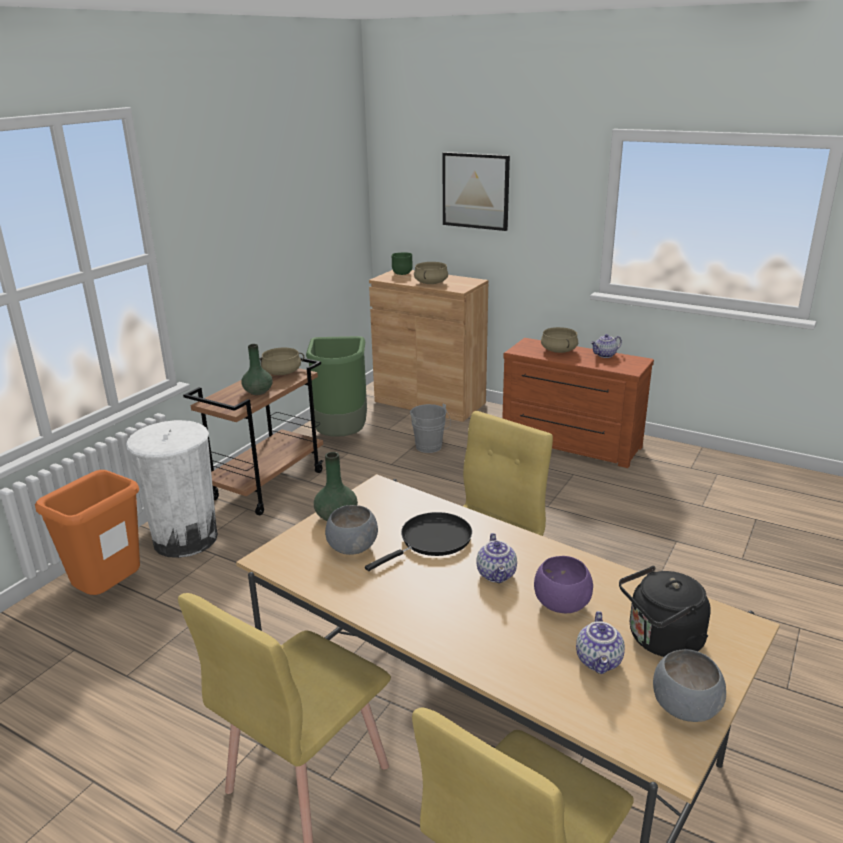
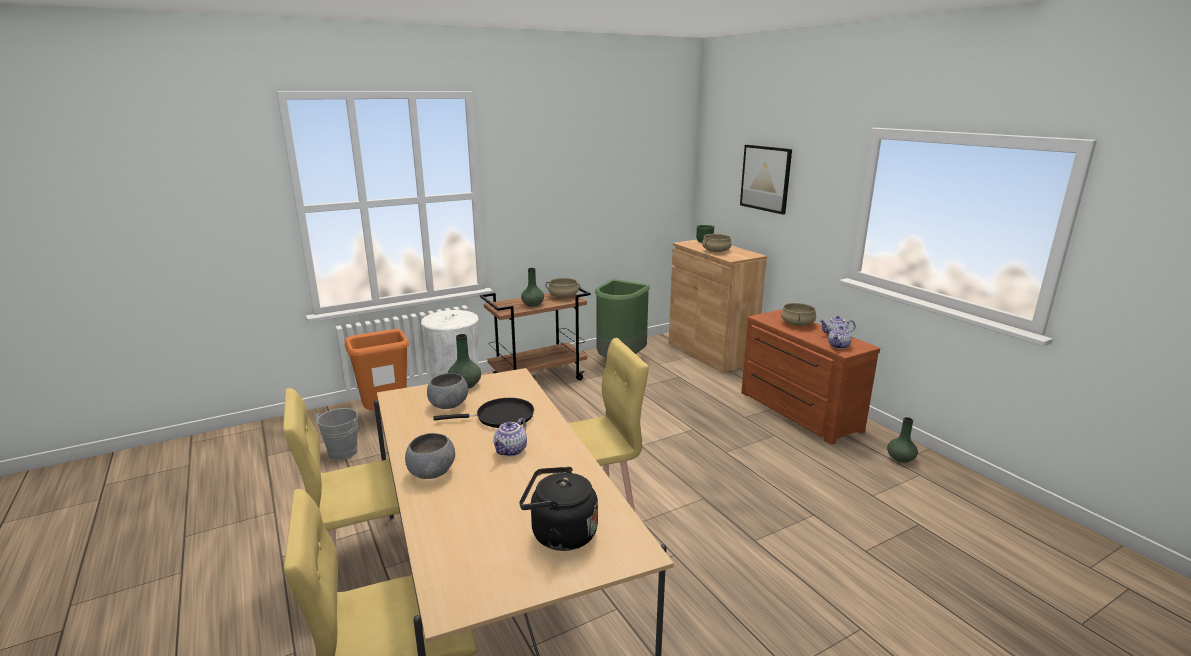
camera: 30 degrees right, 5 degrees down
(430, 448) = (676, 385): grey bucket -> grey bucket (342, 454)
(561, 604) = (526, 484): purple bowl -> none
(600, 661) = (497, 528): teapot -> teapot (839, 346)
(684, 707) = (509, 582): grey bowl -> grey bowl (431, 472)
(691, 463) = (901, 458): none -> green vase

